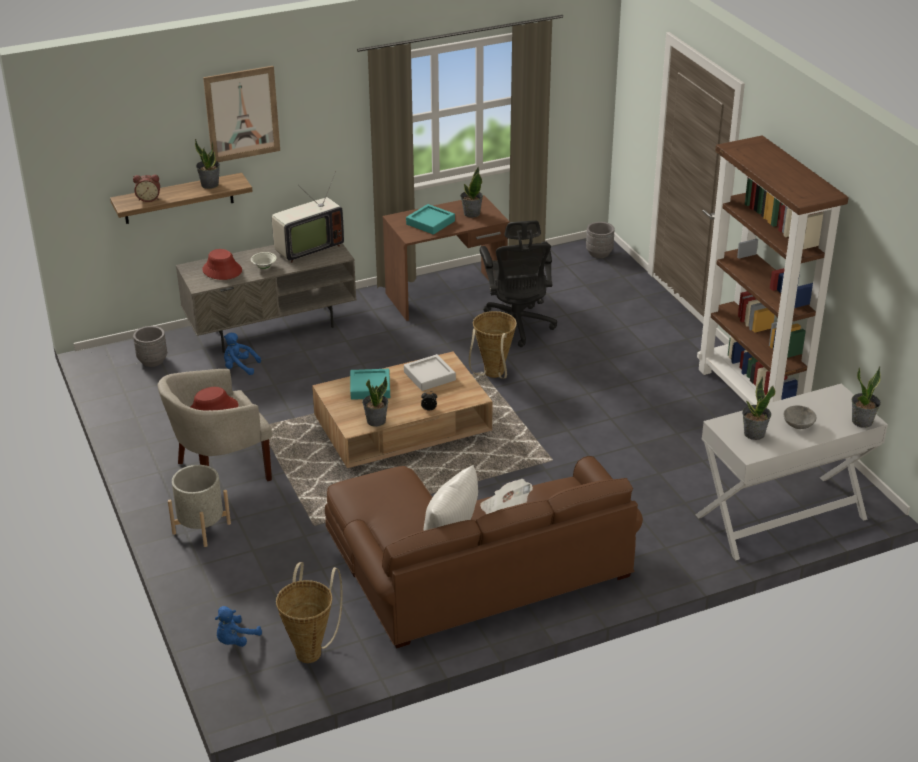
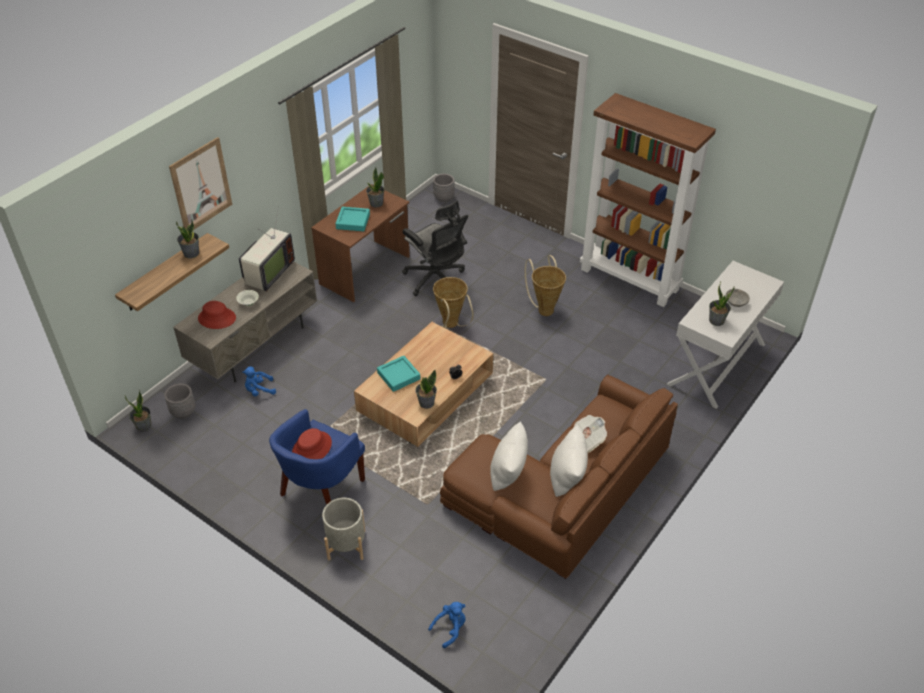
camera: 30 degrees left, 10 degrees up
(149, 198) = (151, 284): alarm clock -> none
(220, 473) = (321, 490): beige armchair -> blue armchair
(235, 640) = (450, 628): blue plush toy -> blue plush toy turned 135 degrees counterclockwise
(311, 650) = (509, 609): basket -> basket (544, 308)
(391, 510) = (509, 477): none -> white pillow
(429, 376) = (433, 349): grey tray -> none
(862, 422) = (769, 285): potted plant -> potted plant (144, 426)

